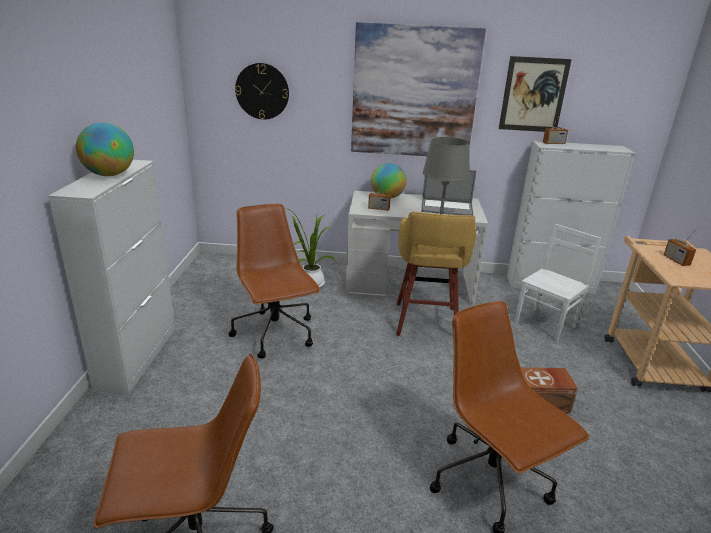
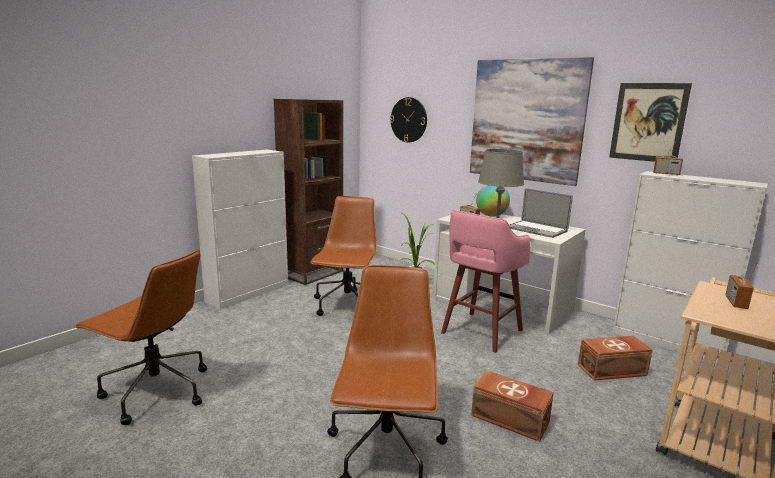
camera: 35 degrees right, 10 degrees down
(110, 175) = (242, 153): globe -> none
(185, 302) = (312, 273): none -> brown bookcase
(425, 322) = (480, 332): yellow stool -> pink stool
(546, 325) = (613, 370): white chair -> brown storage box

